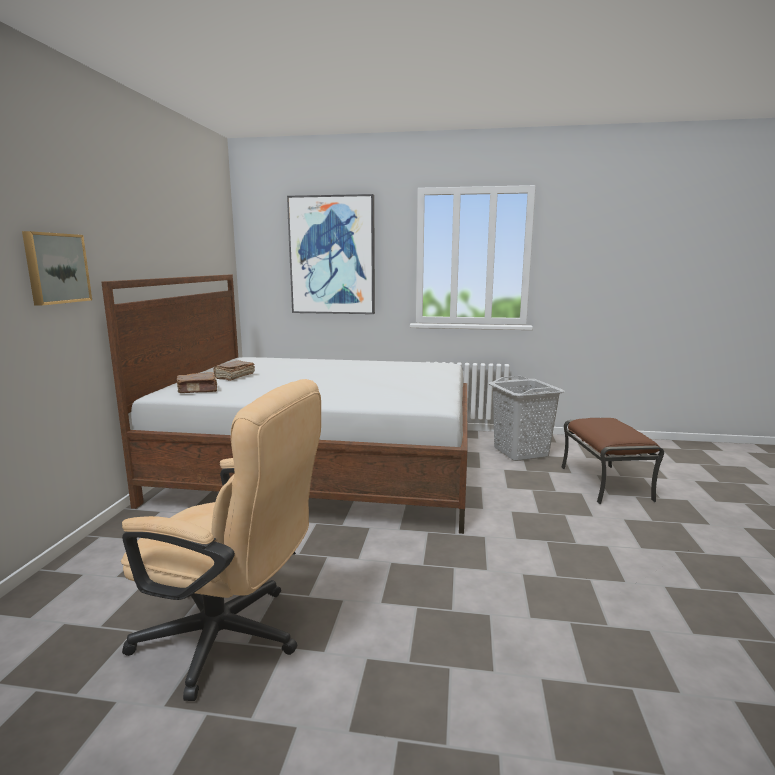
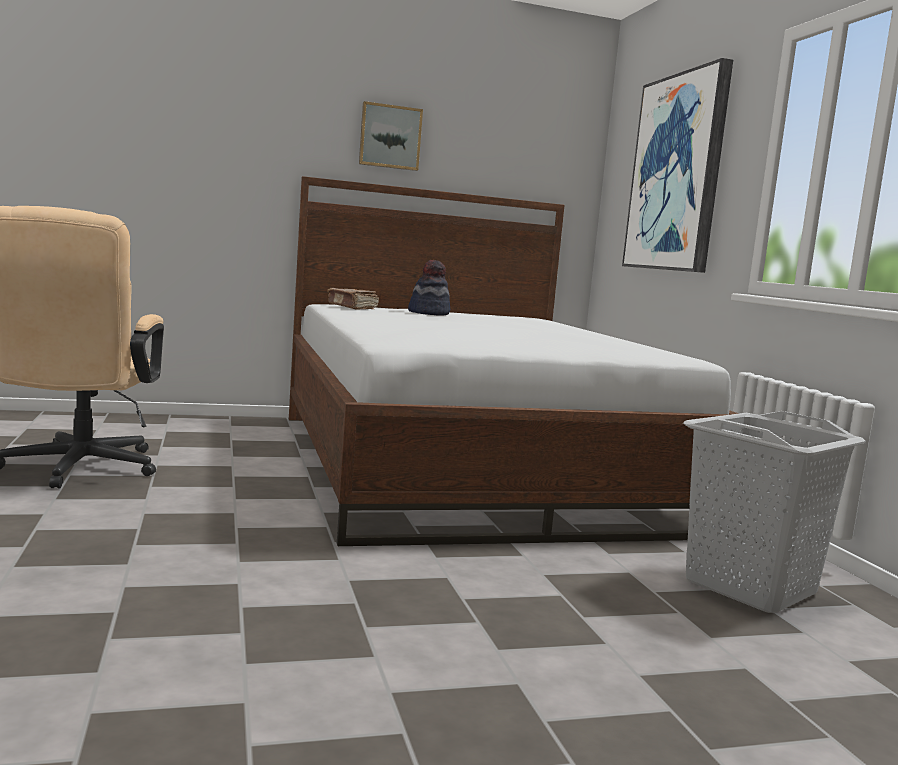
camera: 65 degrees right, 5 degrees down
(56, 268) = (253, 158): picture -> picture (390, 137)
(234, 376) = (429, 313): brown book -> hat
(606, 483) = (702, 676): brown ottoman -> none

